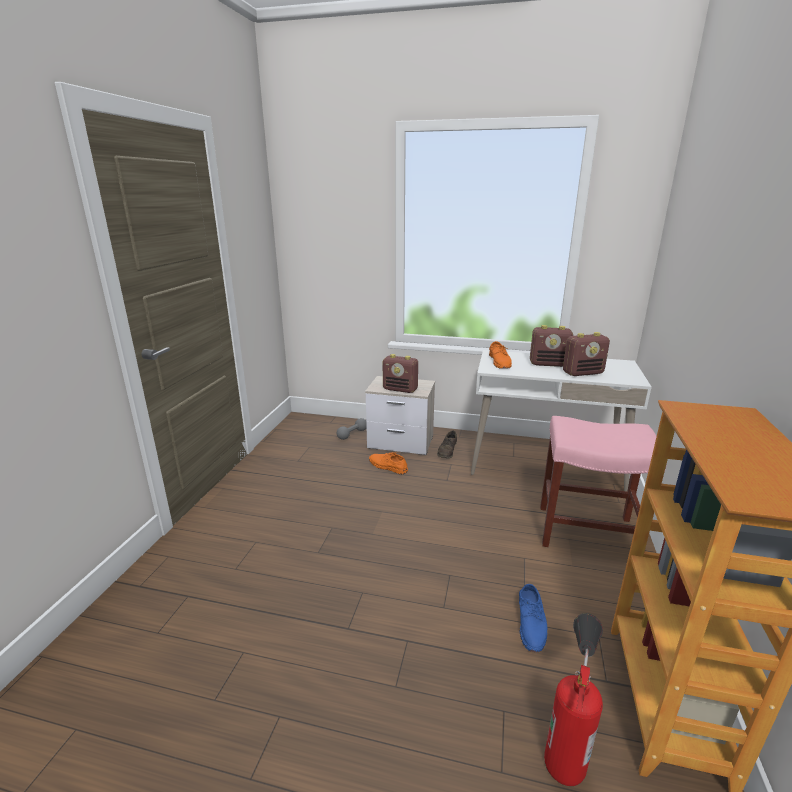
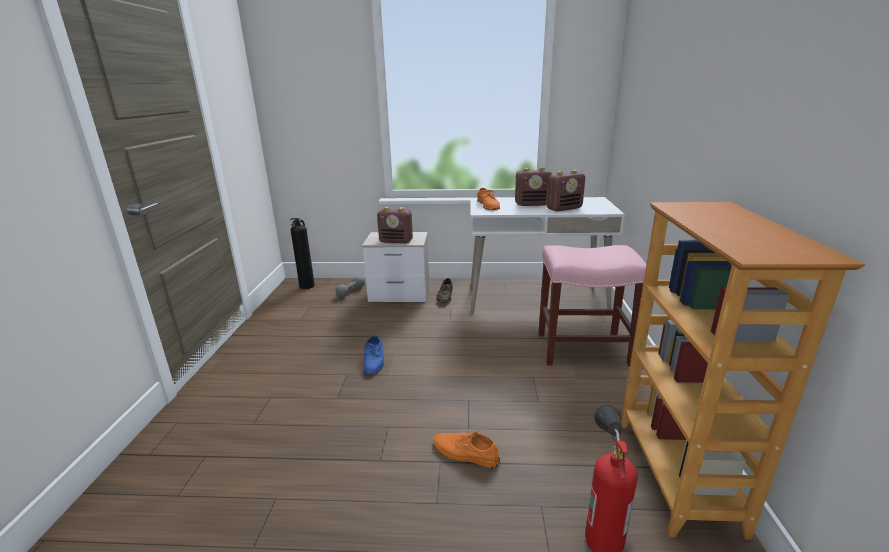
camera: 10 degrees left, 0 degrees up
(311, 422) = (307, 285): none -> fire extinguisher
(387, 466) = (391, 315): orange shoe -> orange shoe (465, 453)
(531, 623) = (550, 429): blue shoe -> blue shoe (374, 361)

